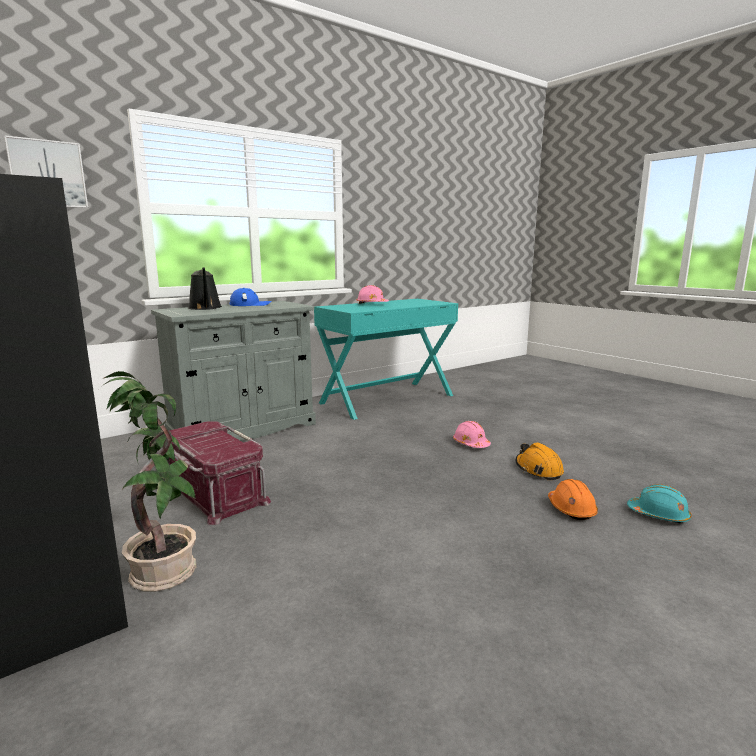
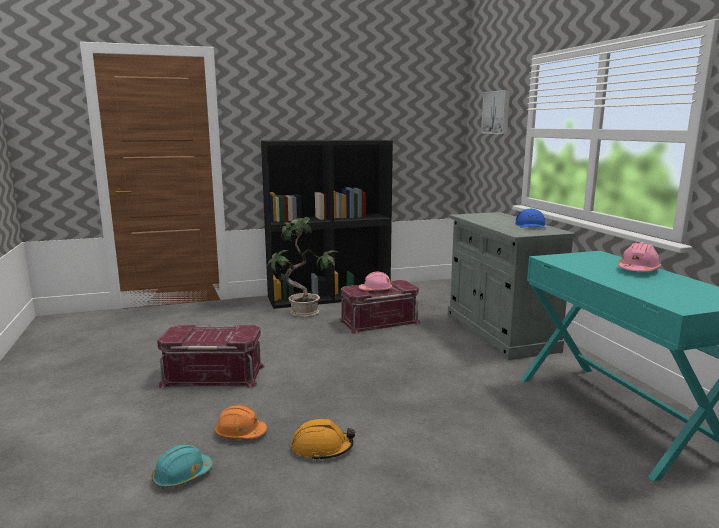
camera: 110 degrees right, 0 degrees up
(205, 308) = (502, 218): black watering can -> none
(471, 444) = (415, 430): pink hard hat -> pink hard hat (376, 290)
(487, 576) = (214, 375): none -> red storage box

